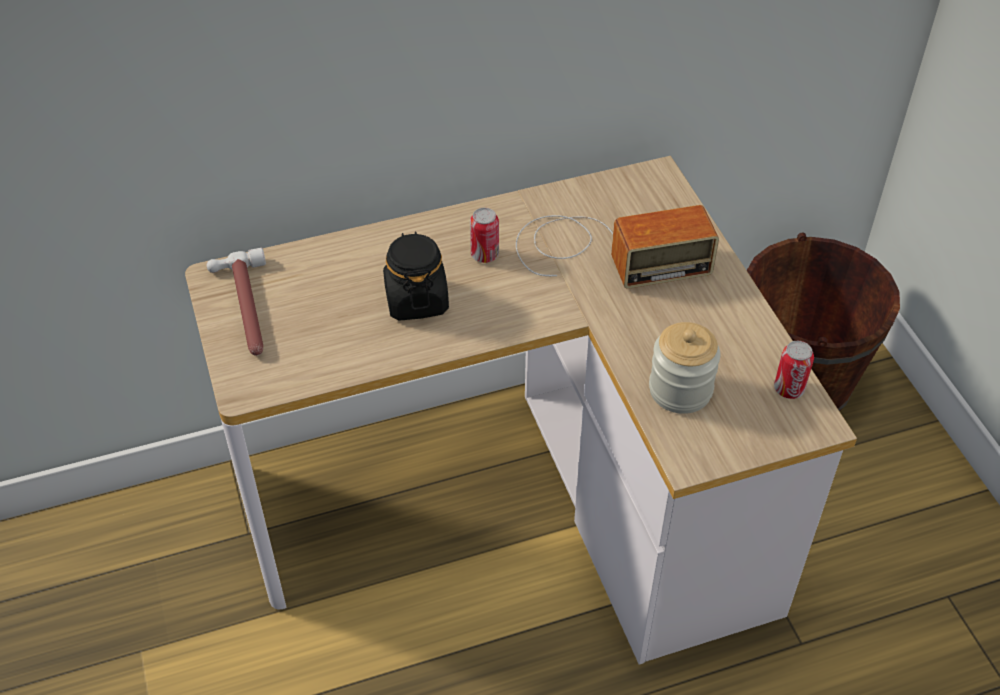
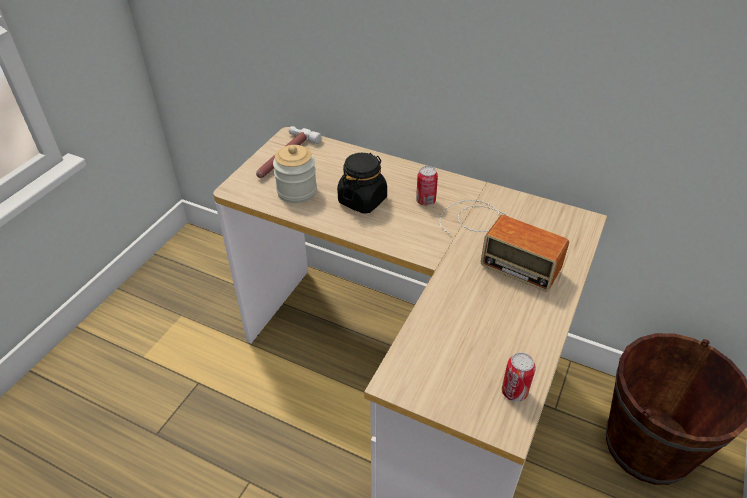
camera: 45 degrees right, 5 degrees down
(680, 390) = (442, 340): jar -> jar (297, 191)

